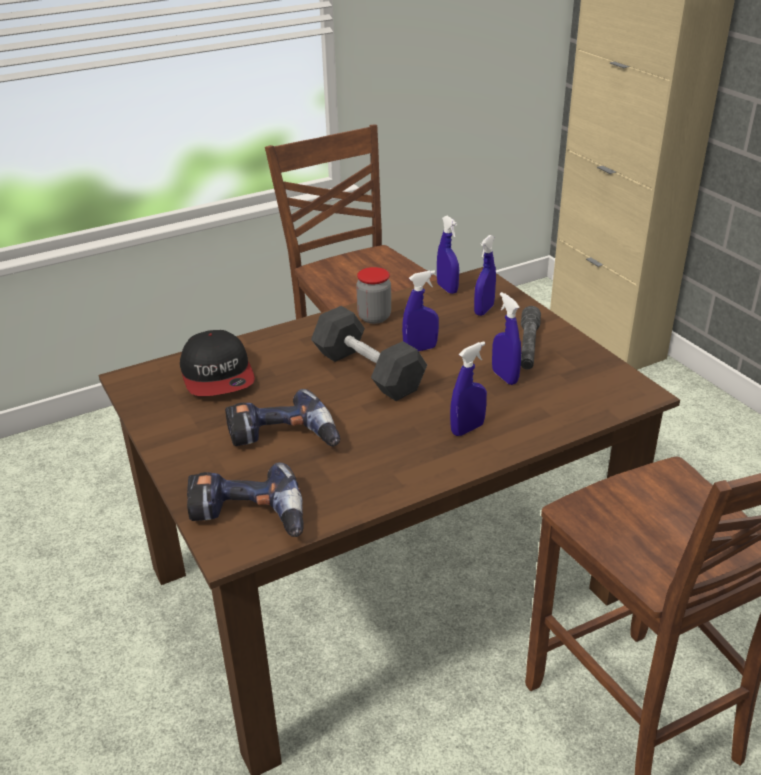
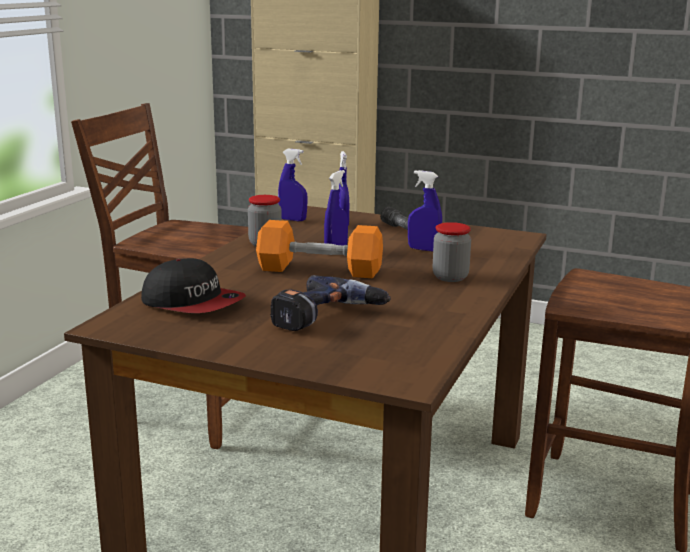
camera: 40 degrees left, 15 degrees down
(247, 519) = (389, 364): power drill -> none
(368, 371) = (319, 270): black dumbbell -> orange dumbbell
(467, 429) = (450, 277): blue spray bottle -> jar

